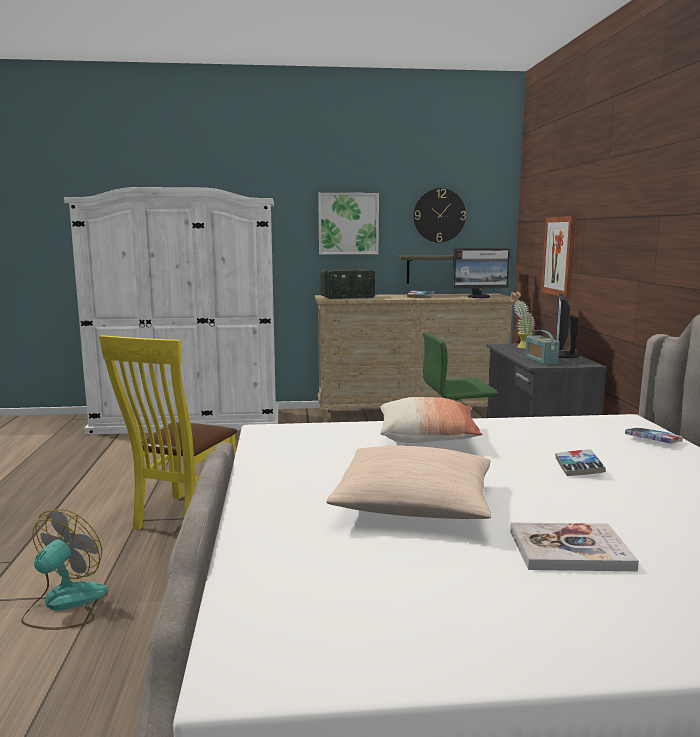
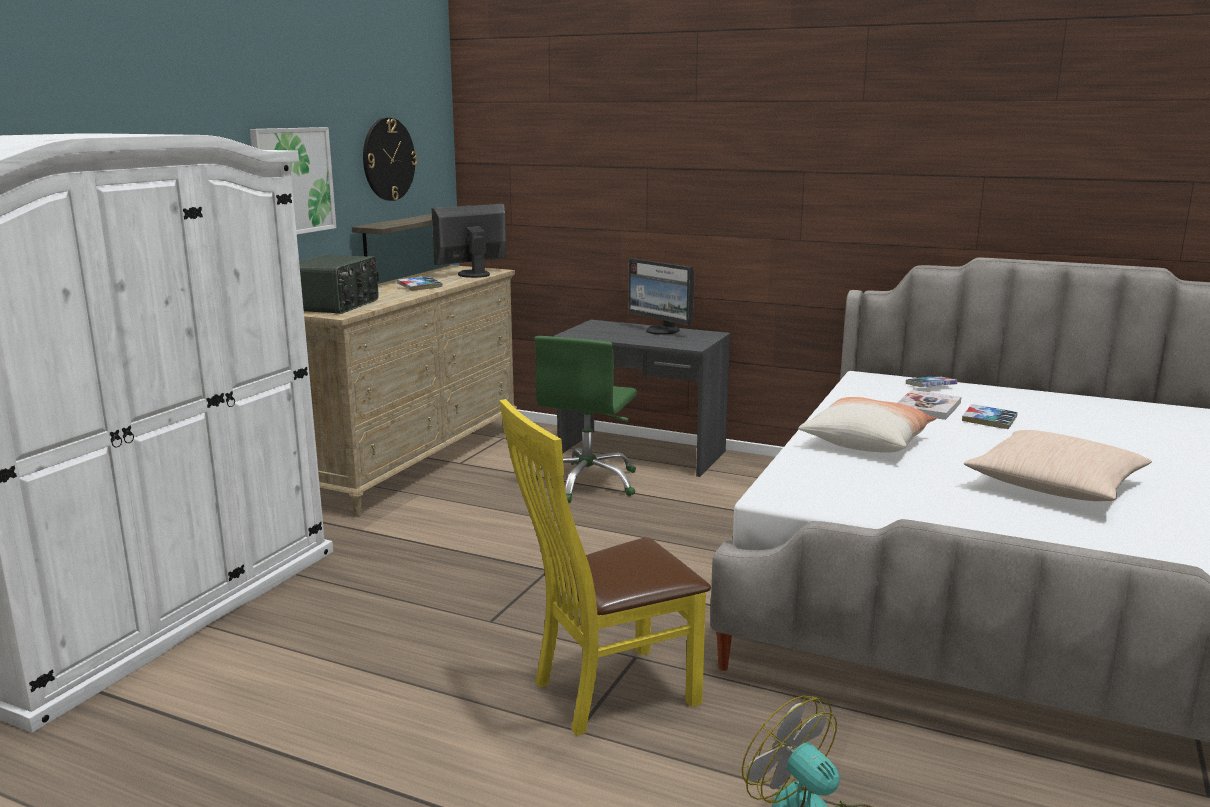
camera: 60 degrees left, 5 degrees up
(181, 518) = (605, 693): yellow chair -> yellow chair turned 105 degrees clockwise
(479, 297) = (472, 274): monitor -> monitor turned 150 degrees counterclockwise
(520, 347) = (594, 331): potted plant -> none
(541, 360) = (676, 341): radio -> none
(559, 256) = (594, 211): picture -> none
(570, 550) = (1162, 466): book -> book (927, 407)

